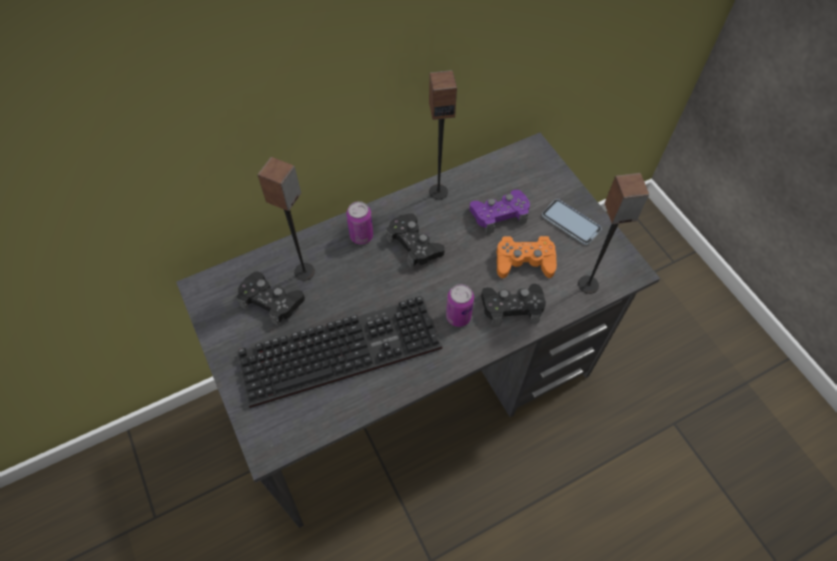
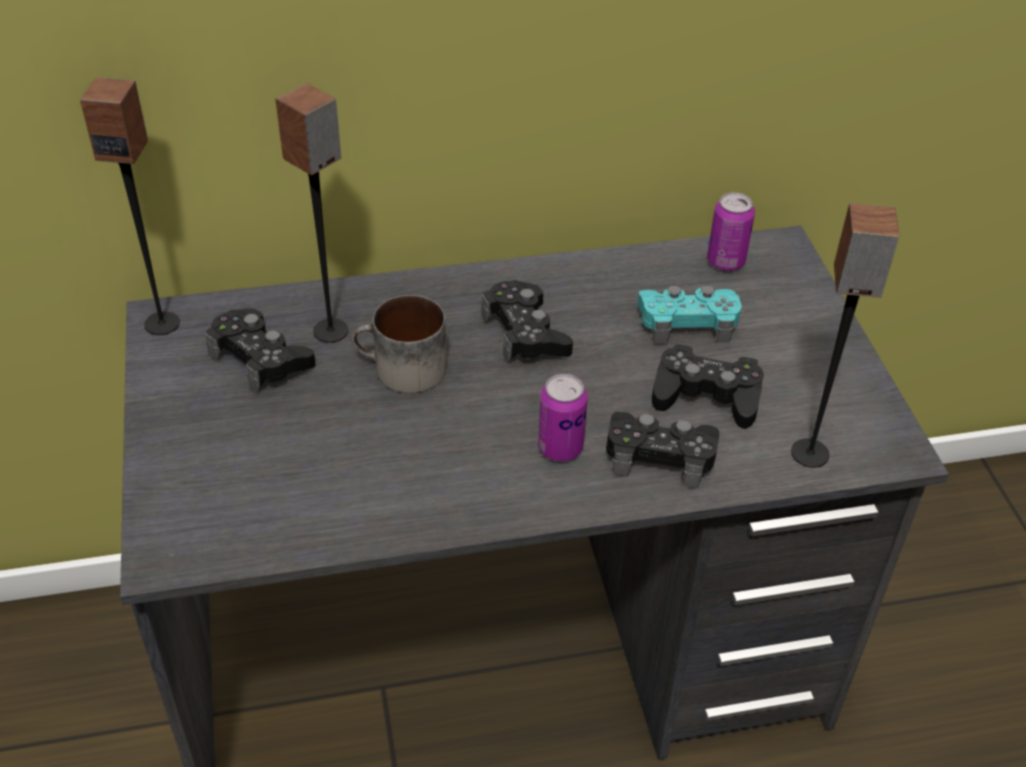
camera: 15 degrees right, 15 degrees down
(342, 347) = (347, 446): keyboard -> none
(354, 288) = (401, 370): none -> mug
(361, 236) = (443, 303): can -> can (725, 261)
(438, 191) = (595, 270): speaker -> speaker (162, 323)
(499, 214) = (687, 322): purple game controller -> turquoise game controller
(524, 261) = (706, 395): orange game controller -> black game controller
(570, 222) = (810, 359): phone -> none

